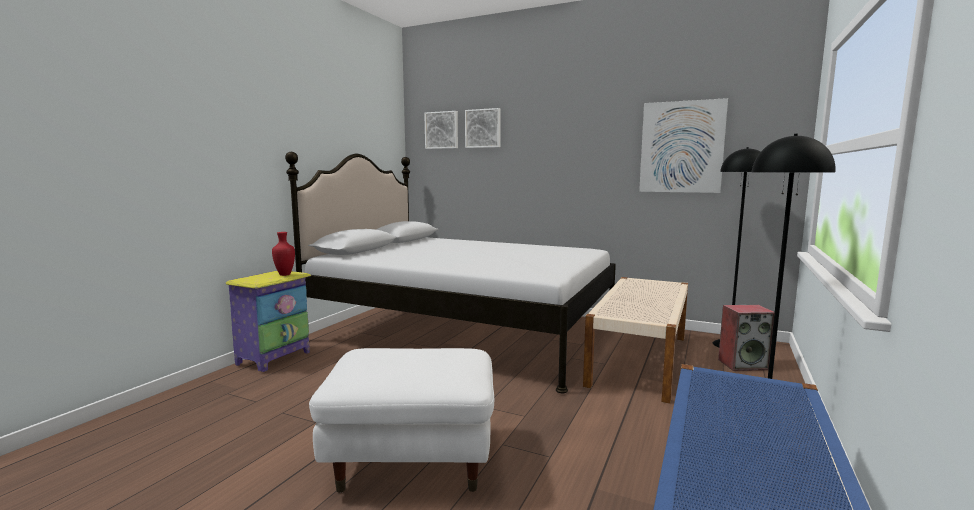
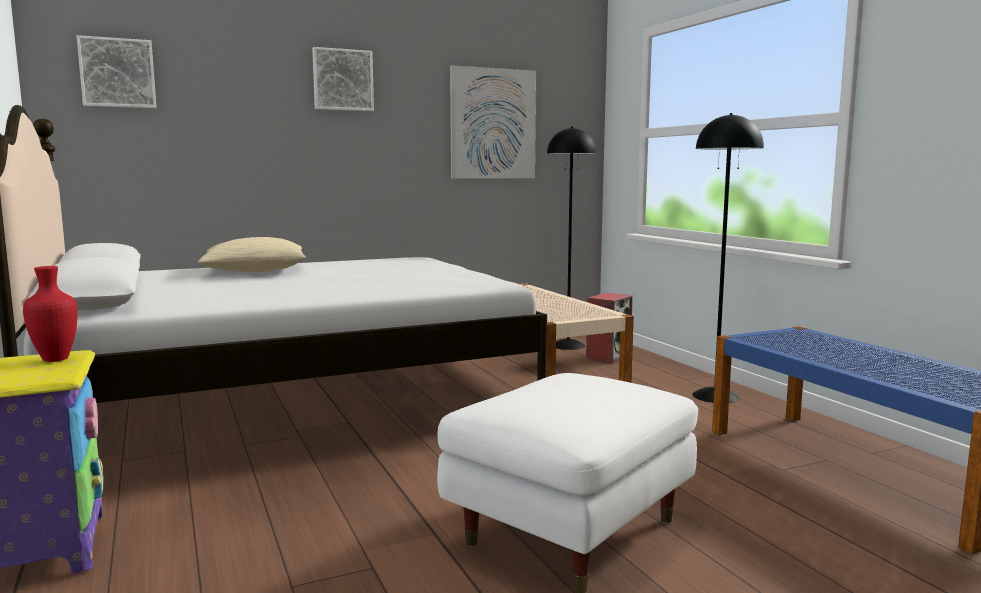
camera: 50 degrees left, 0 degrees up
(472, 245) = (255, 271): none -> beige pillow
(483, 128) = (208, 77): picture -> picture (342, 80)

